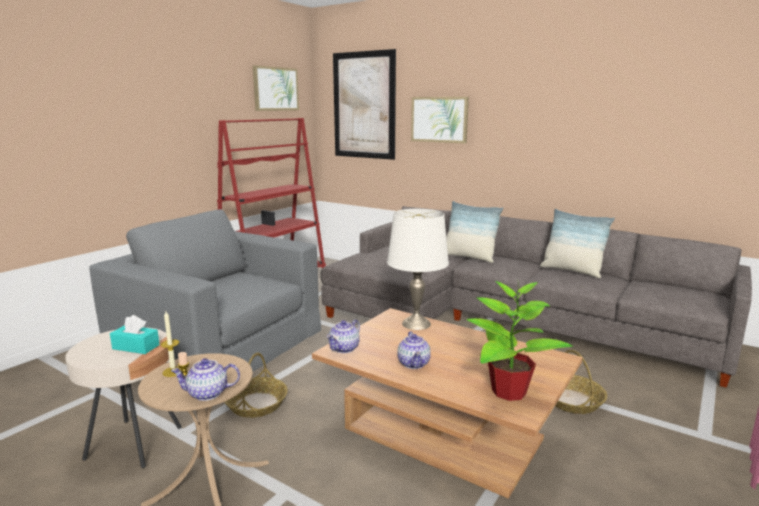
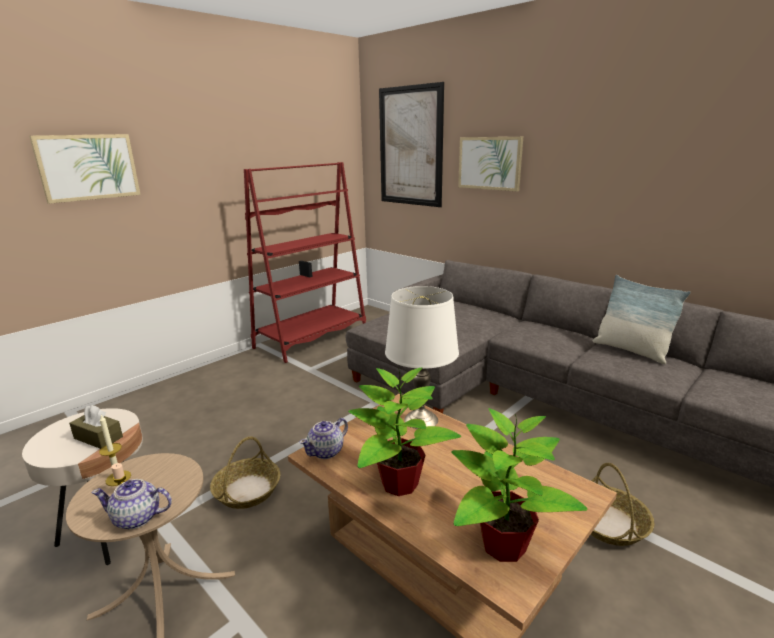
camera: 10 degrees right, 5 degrees up
(136, 347) = (98, 437): turquoise tissue box -> brown tissue box
(219, 344) = (235, 408): grey armchair -> none
(275, 89) = (315, 130): picture -> picture (88, 167)
(414, 363) = (398, 483): teapot -> potted plant
(469, 257) = (511, 325): pillow -> none

